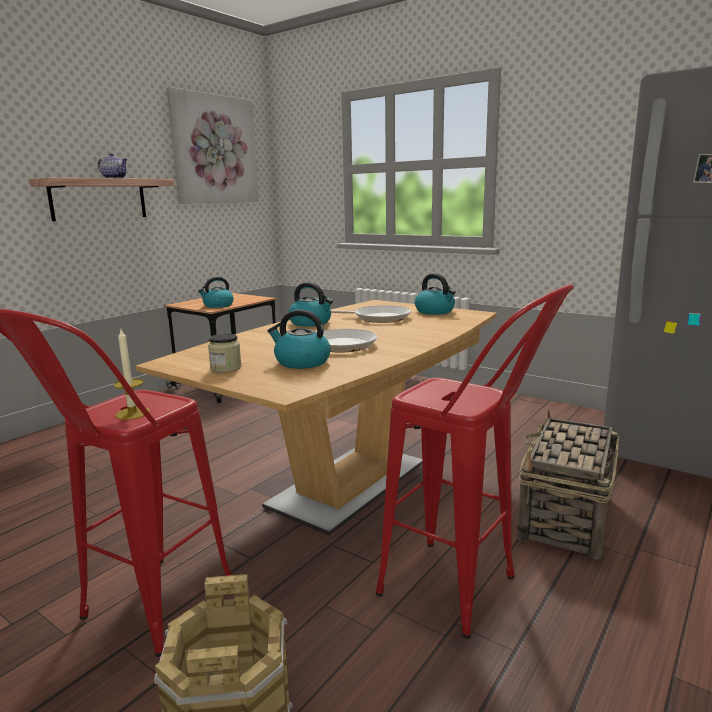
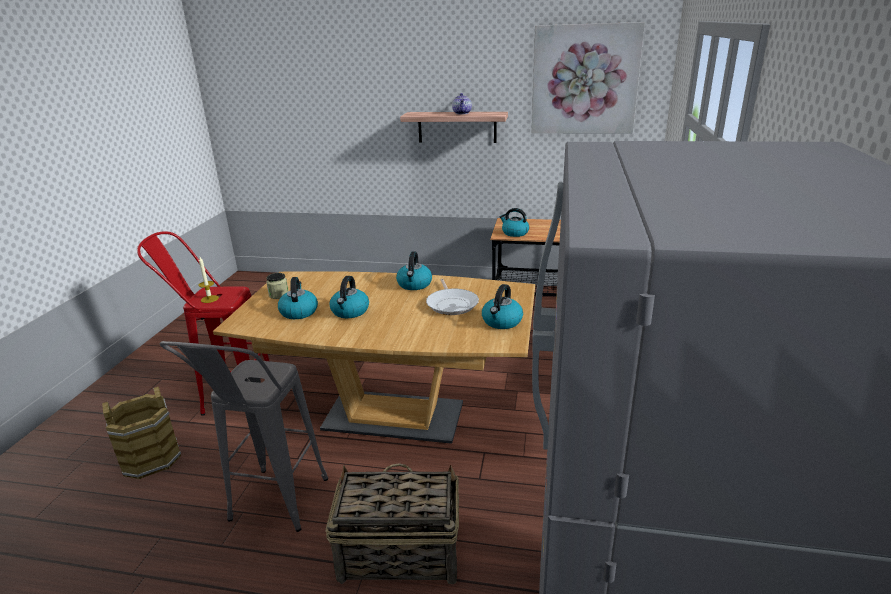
camera: 65 degrees right, 10 degrees up
(339, 345) = (350, 311): frying pan -> kettle
(466, 594) = (272, 511): red stool -> grey stool

